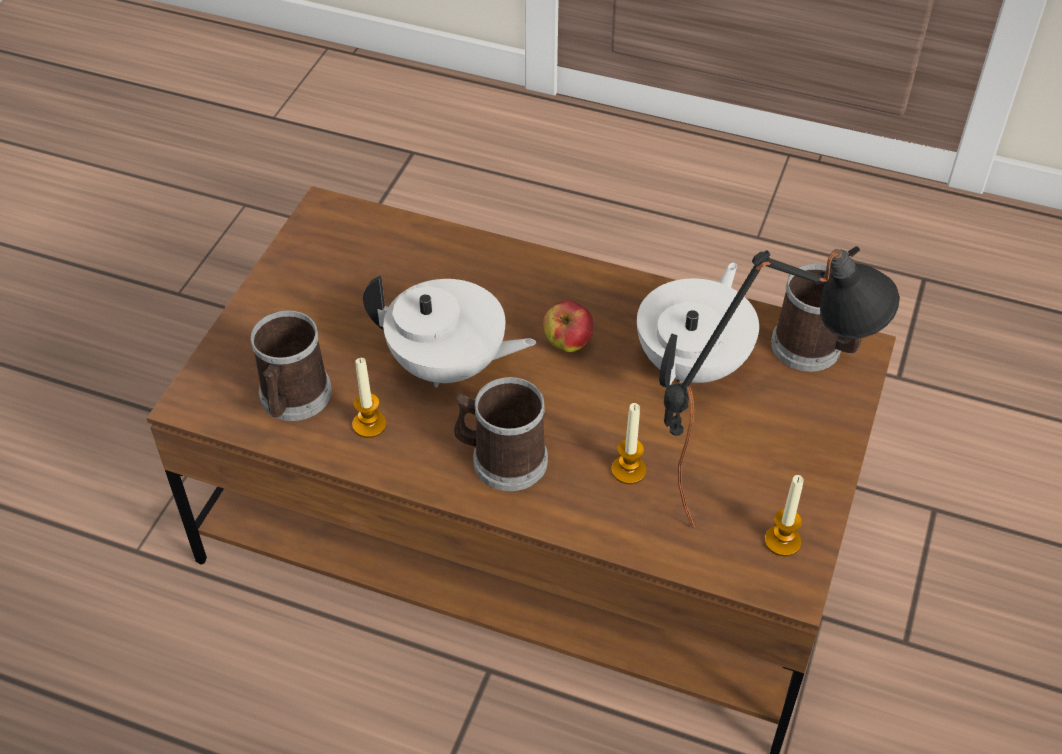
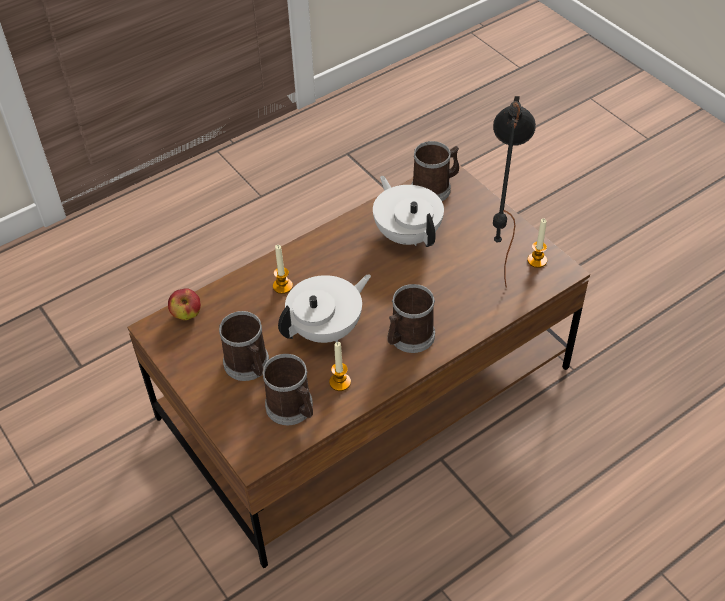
camera: 55 degrees left, 0 degrees up
(331, 322) = (249, 366): none -> mug
(567, 343) = (353, 274): apple -> apple (186, 314)
(628, 470) = (454, 293): candle -> candle (282, 286)

